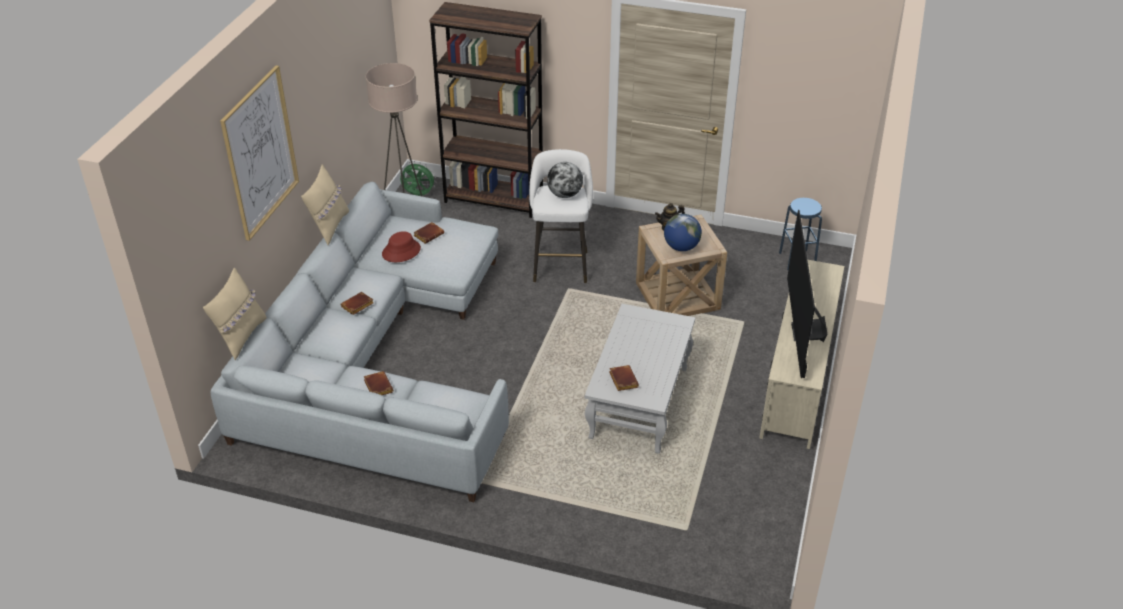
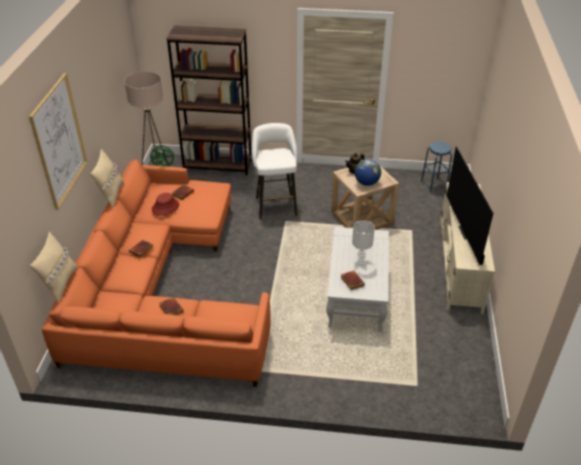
camera: 10 degrees left, 0 degrees up
(378, 359) = (160, 288): grey sofa -> orange sofa
(565, 194) = (278, 155): globe -> none
(643, 355) = (360, 261): none -> white table lamp

